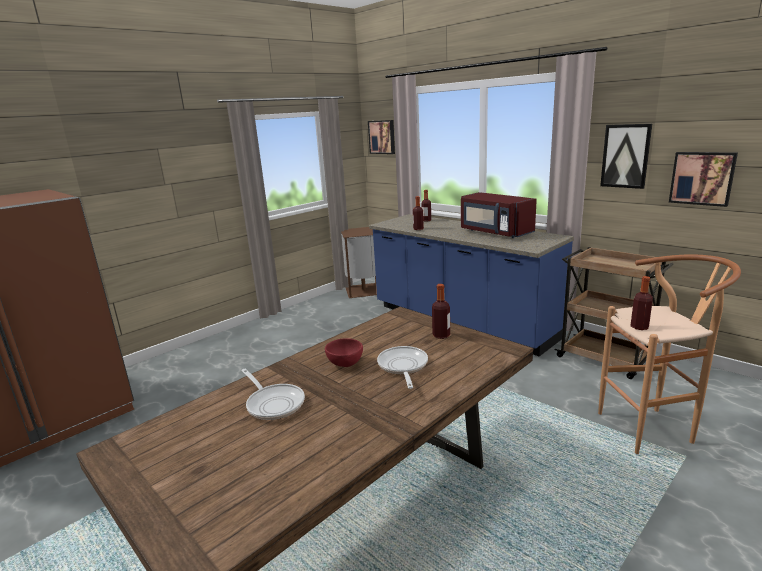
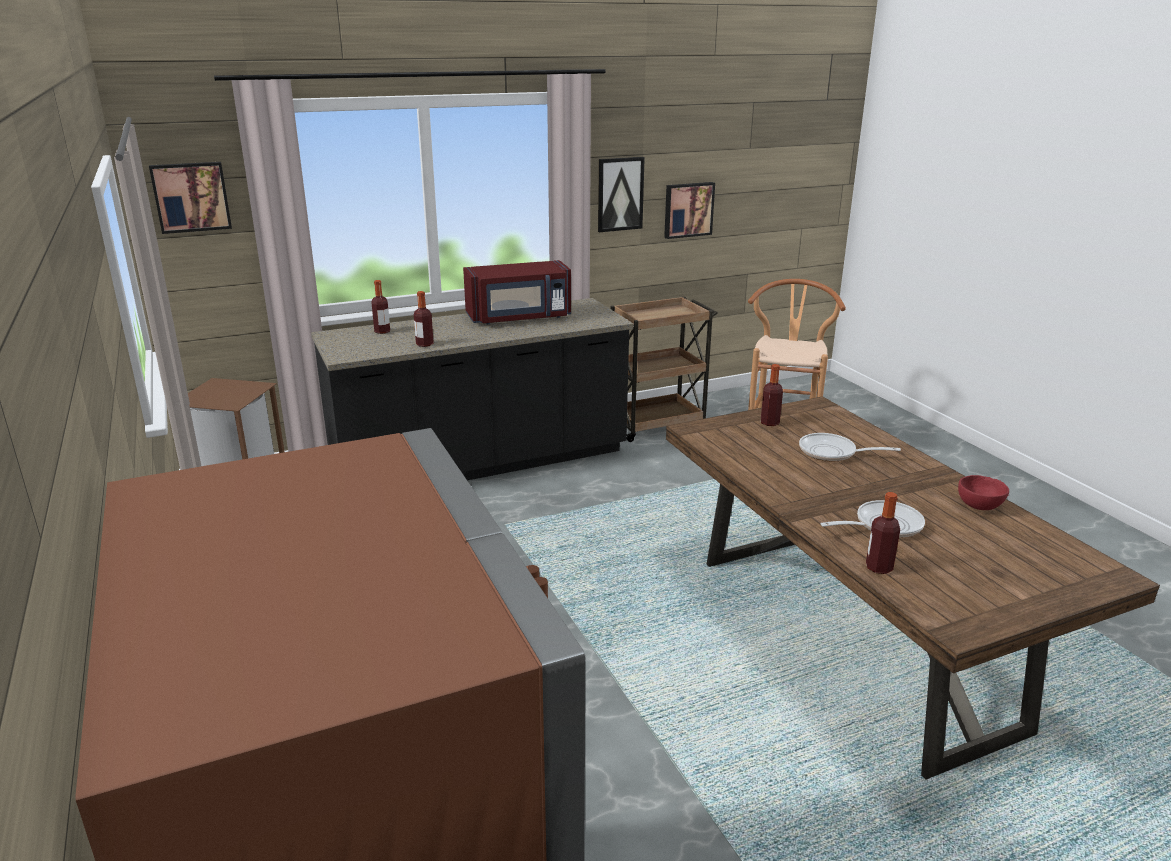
camera: 70 degrees left, 5 degrees up
(345, 364) = (809, 478): red bowl -> red bowl (980, 507)
(461, 322) = (481, 464): blue counter -> black counter
(639, 327) = (791, 356): bottle -> bottle (879, 567)

